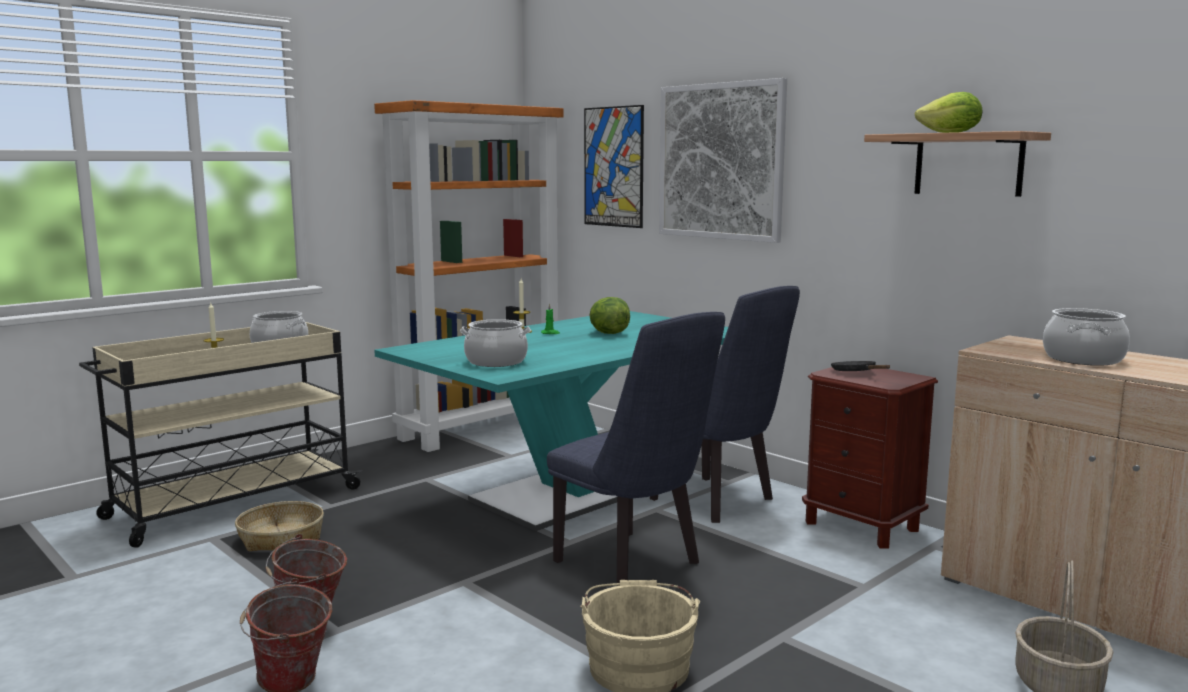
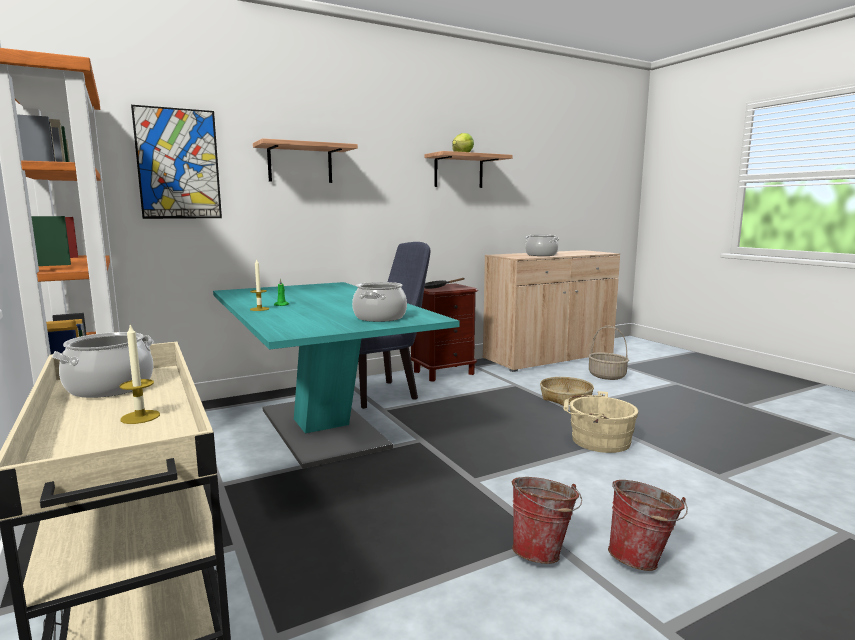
camera: 75 degrees left, 0 degrees up
(281, 538) = (314, 577): basket -> basket (565, 398)
(608, 333) = (306, 297): lettuce -> none
(635, 566) = (470, 426): blue chair -> none
(720, 161) = (300, 164): picture -> shelf

